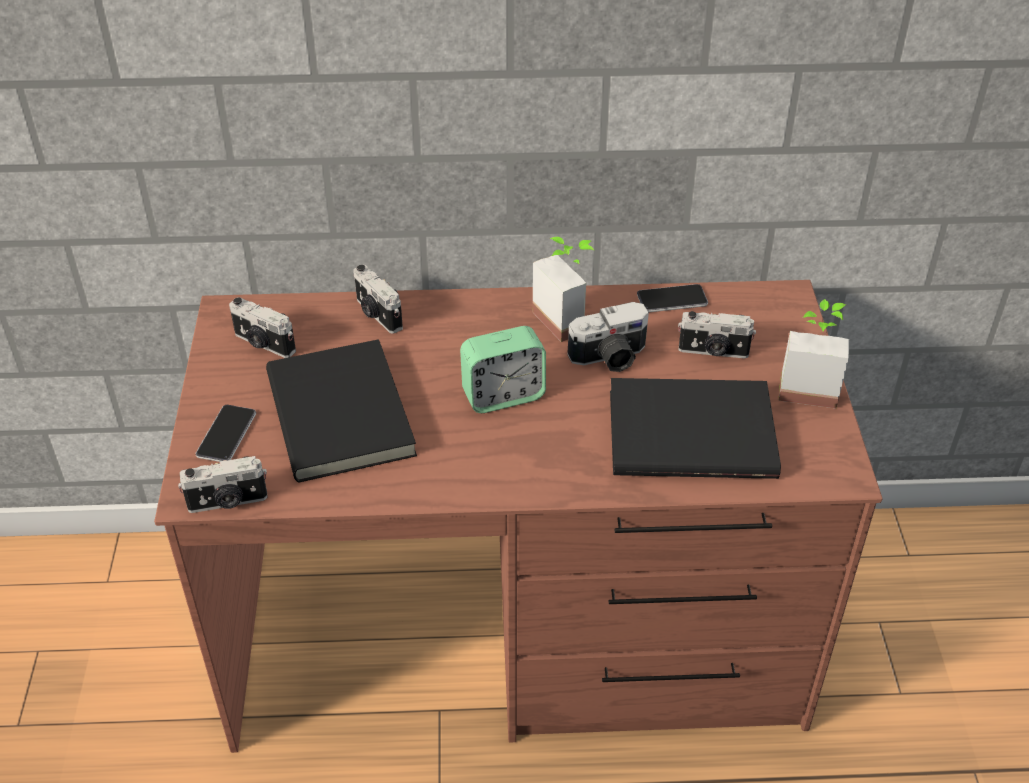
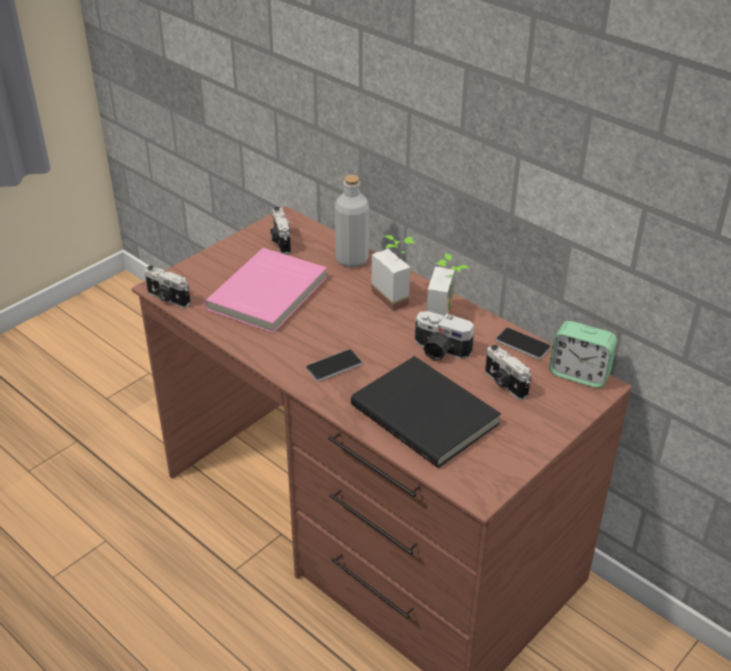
camera: 45 degrees right, 5 degrees down
(226, 434) = (208, 271): phone -> phone (334, 366)
(343, 413) = (269, 294): black book -> pink book
(377, 314) = (352, 259): camera -> grey bottle
(503, 395) = (356, 333): alarm clock -> alarm clock (579, 374)
(808, 386) = (534, 437): potted plant -> potted plant (396, 295)

